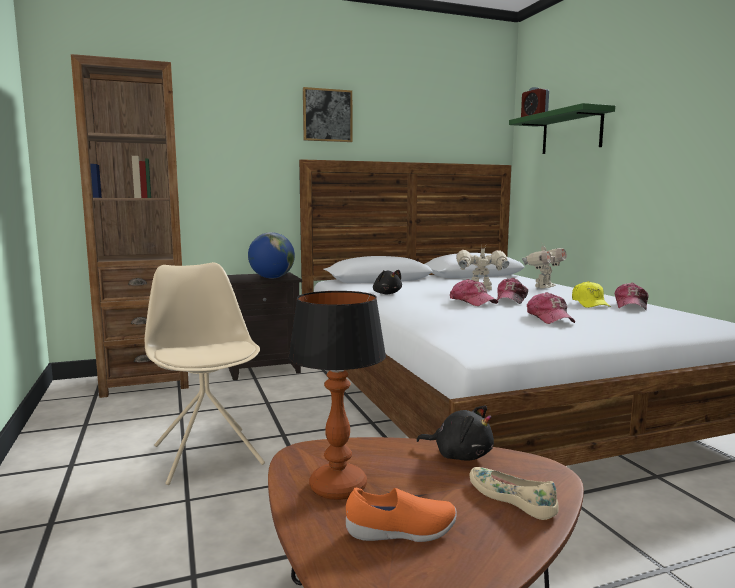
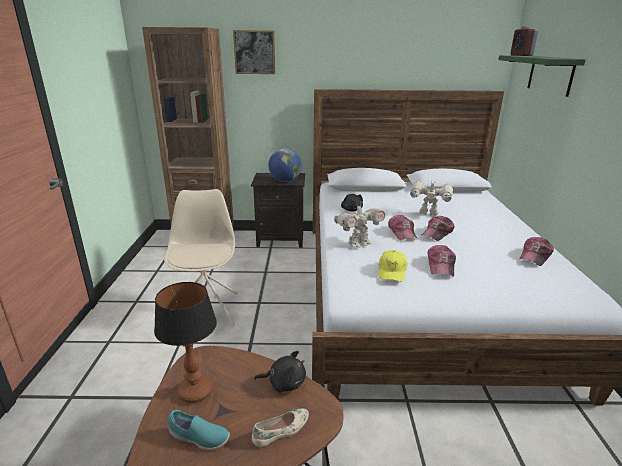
camera: 20 degrees right, 15 degrees up
(327, 115) = (338, 52): picture -> picture (254, 52)
(401, 533) = (199, 438): orange shoe -> turquoise shoe
(459, 455) = (284, 383): black plush toy -> black plush toy turned 45 degrees counterclockwise
(511, 498) = (281, 431): beige shoe -> beige shoe turned 75 degrees clockwise
(543, 287) = (487, 215): toy robot -> toy robot (358, 244)
(590, 304) = (500, 248): yellow cap -> yellow cap (392, 271)

